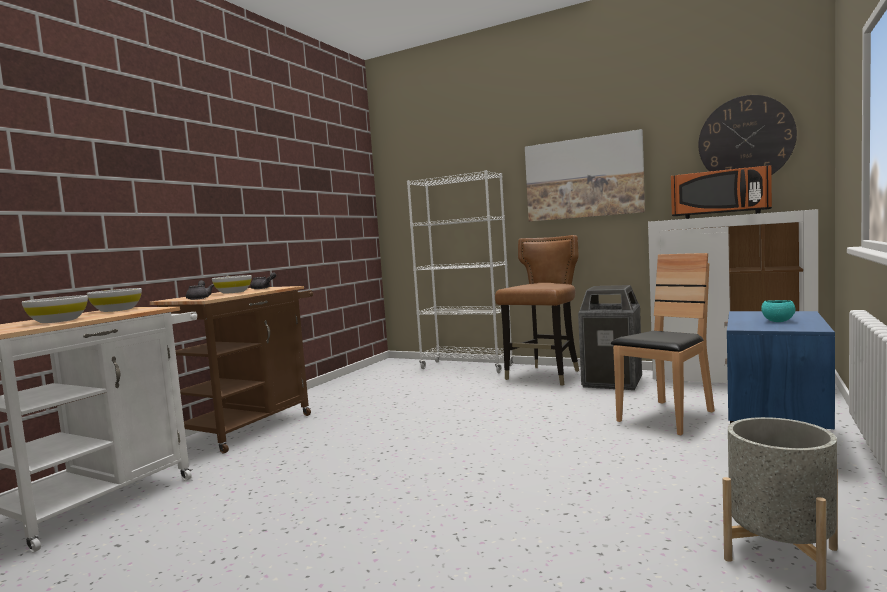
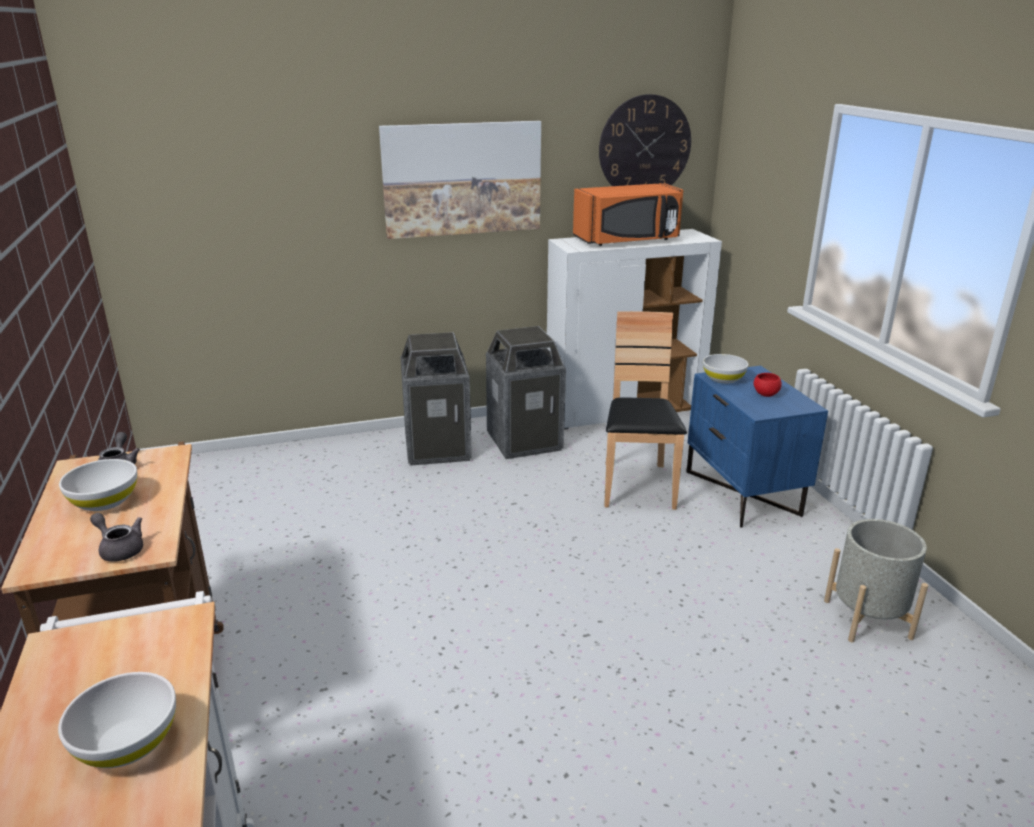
camera: 45 degrees left, 20 degrees up
(117, 310) = (92, 653): white bowl -> white bowl (723, 379)
(466, 367) = (310, 455): white bookcase -> none
(545, 376) = (438, 449): brown chair -> trash can
(778, 321) = (765, 394): turquoise bowl -> red bowl

